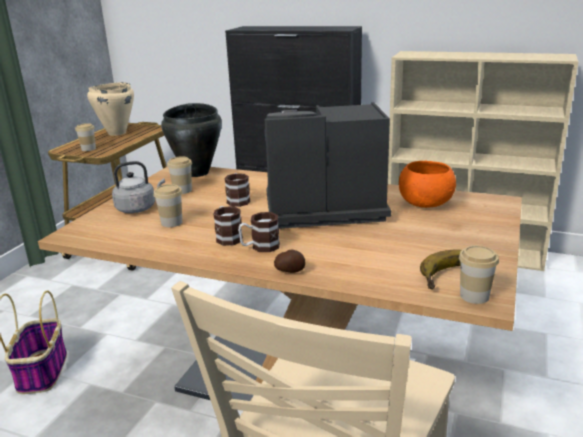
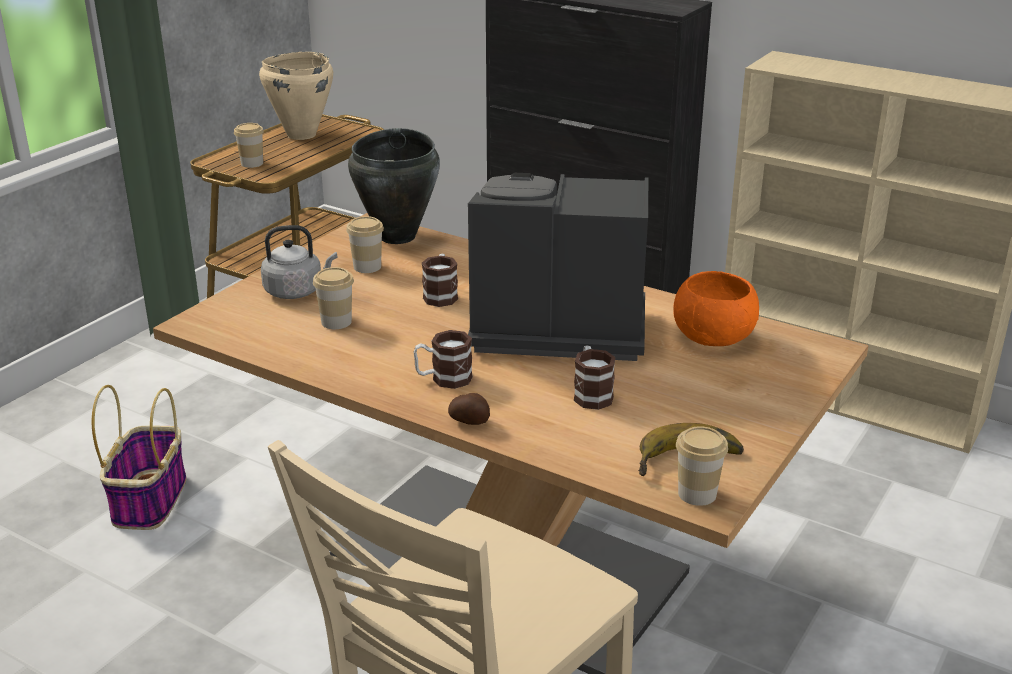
camera: 10 degrees right, 5 degrees up
(227, 237) = (405, 356): mug -> mug (591, 393)

